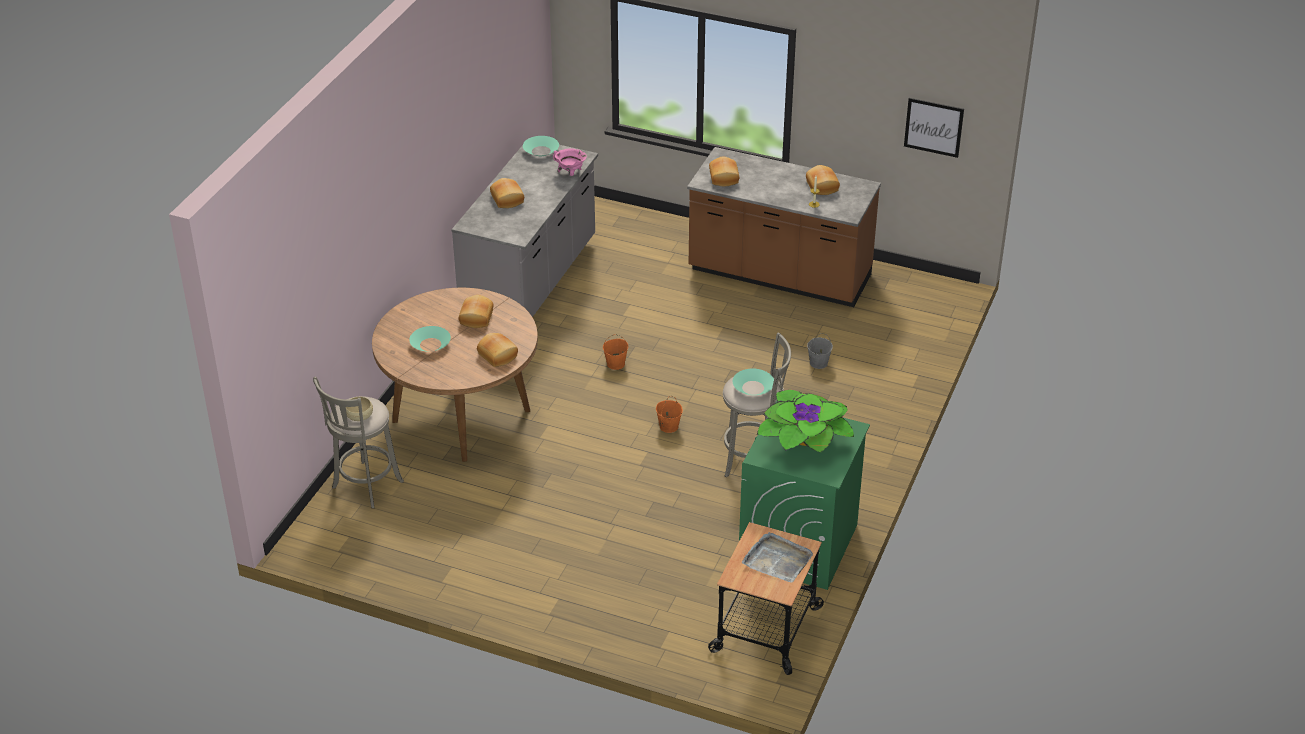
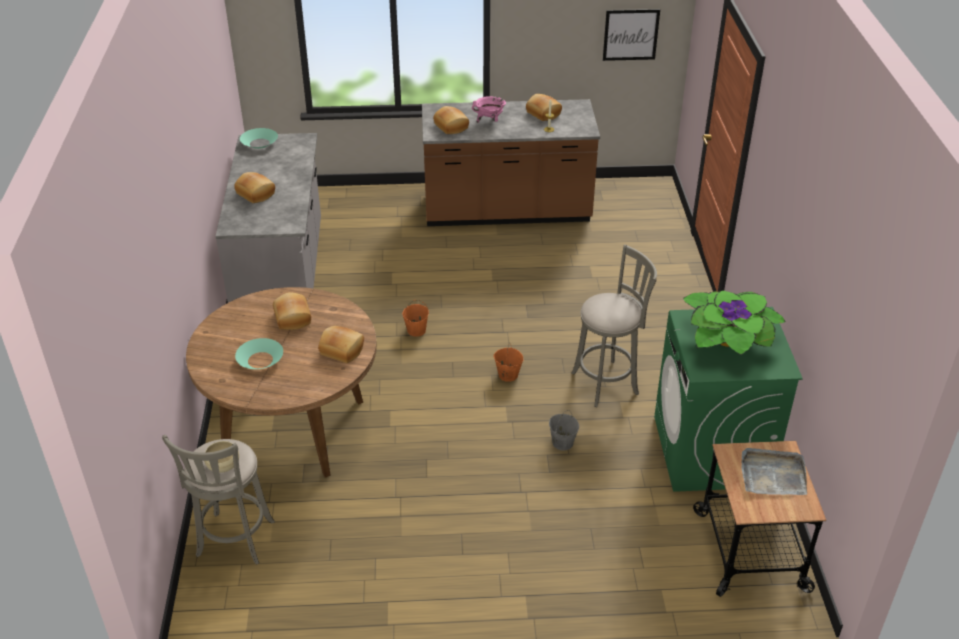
camera: 25 degrees left, 0 degrees up
(570, 174) = (303, 156): pink cooking pot -> pink cooking pot (489, 121)
(753, 387) = (613, 307): turquoise bowl -> none
(818, 363) = (597, 276): grey bucket -> grey bucket (562, 443)

